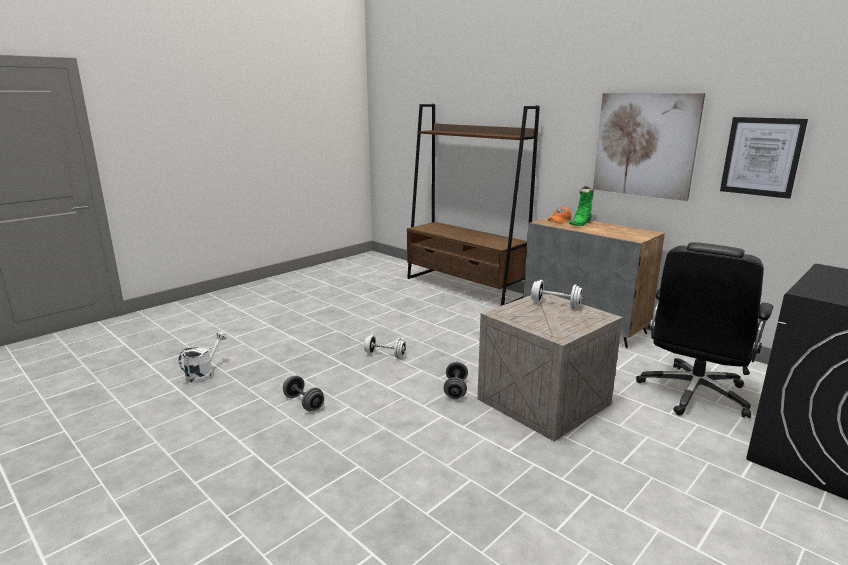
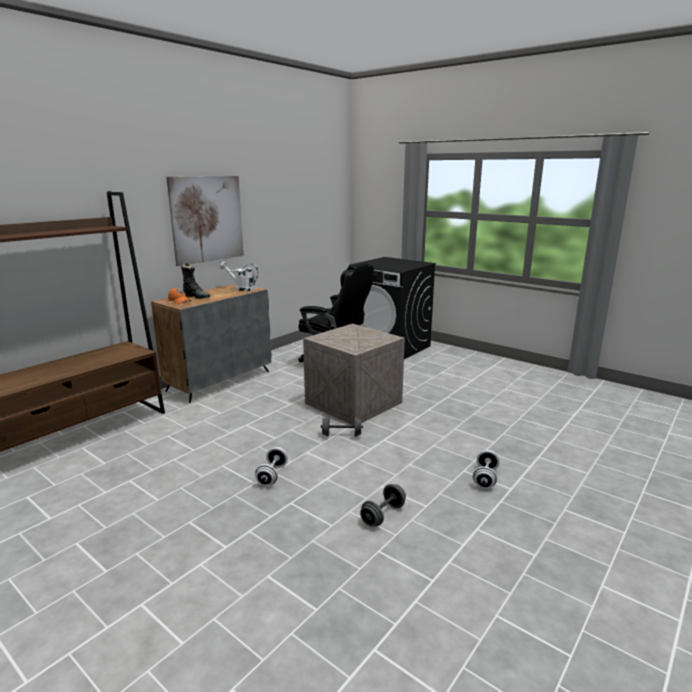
camera: 95 degrees left, 0 degrees up
(203, 373) = (324, 634): white watering can -> white watering can (242, 288)
(555, 305) = (334, 335): white dumbbell -> white dumbbell (485, 478)
(581, 224) = (196, 297): green boot -> black boot
(761, 156) = (271, 216): picture -> none

